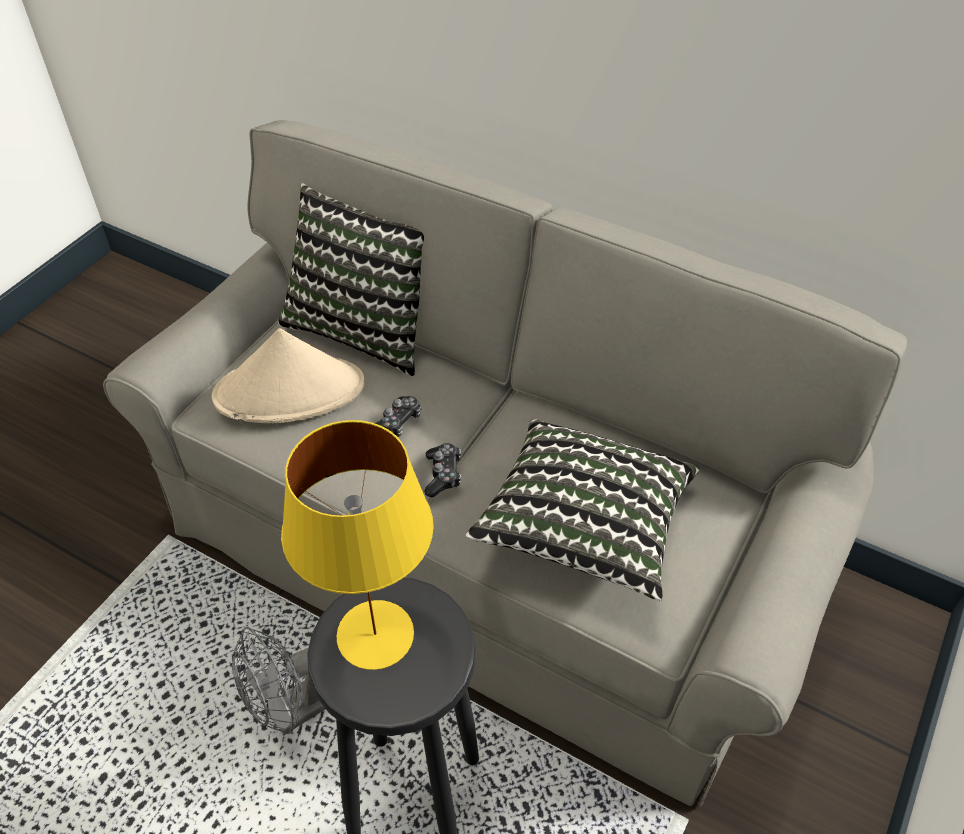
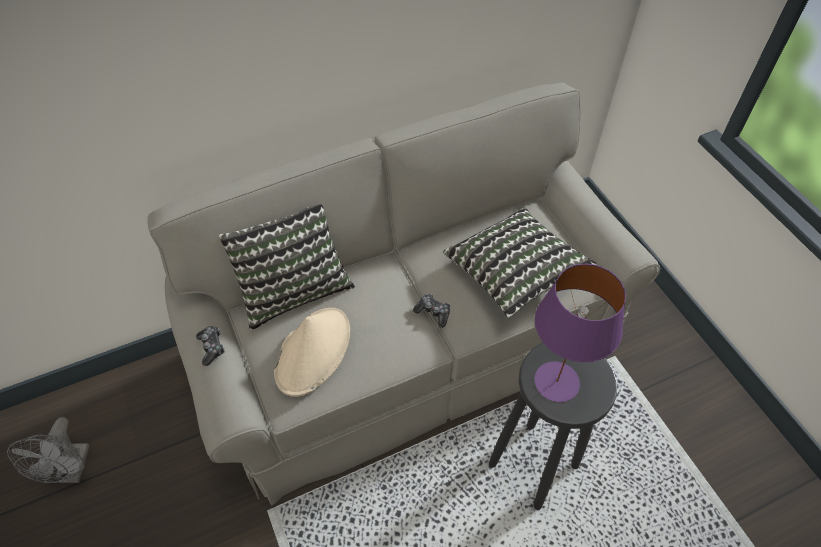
camera: 55 degrees left, 5 degrees up
(293, 712) = (446, 499): grey fan -> grey fan (72, 471)
(374, 633) = (556, 381): yellow table lamp -> purple table lamp
(397, 422) = (383, 312): game controller -> game controller (212, 347)

